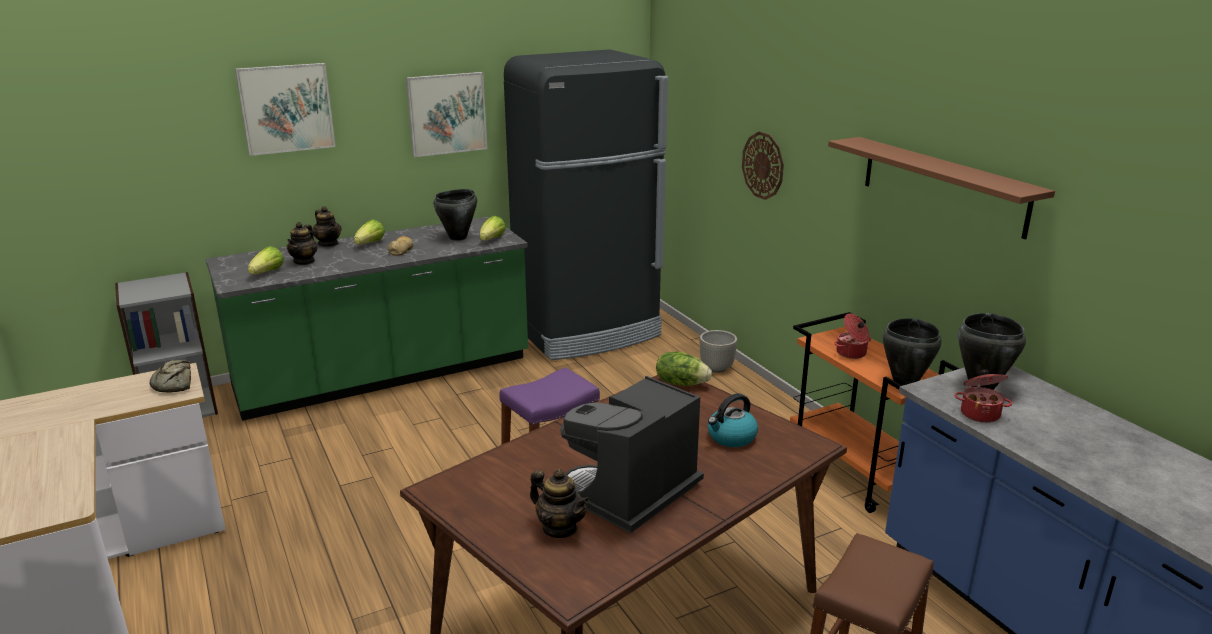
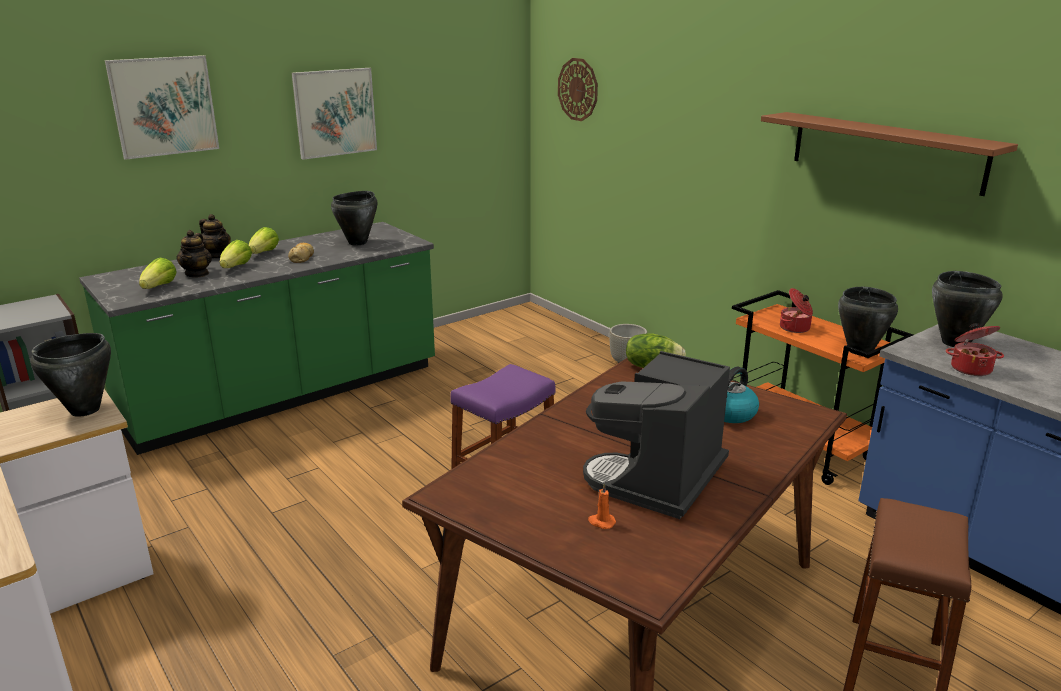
camera: 10 degrees left, 0 degrees up
(175, 383) = (85, 410): bread -> black cooking pot
(492, 239) = (395, 243): lettuce -> lettuce (236, 267)
(560, 528) = (601, 522): teapot -> orange candle
(588, 332) = (486, 337): black fridge -> none
(763, 165) = (671, 152): wall clock -> wall clock (578, 89)

